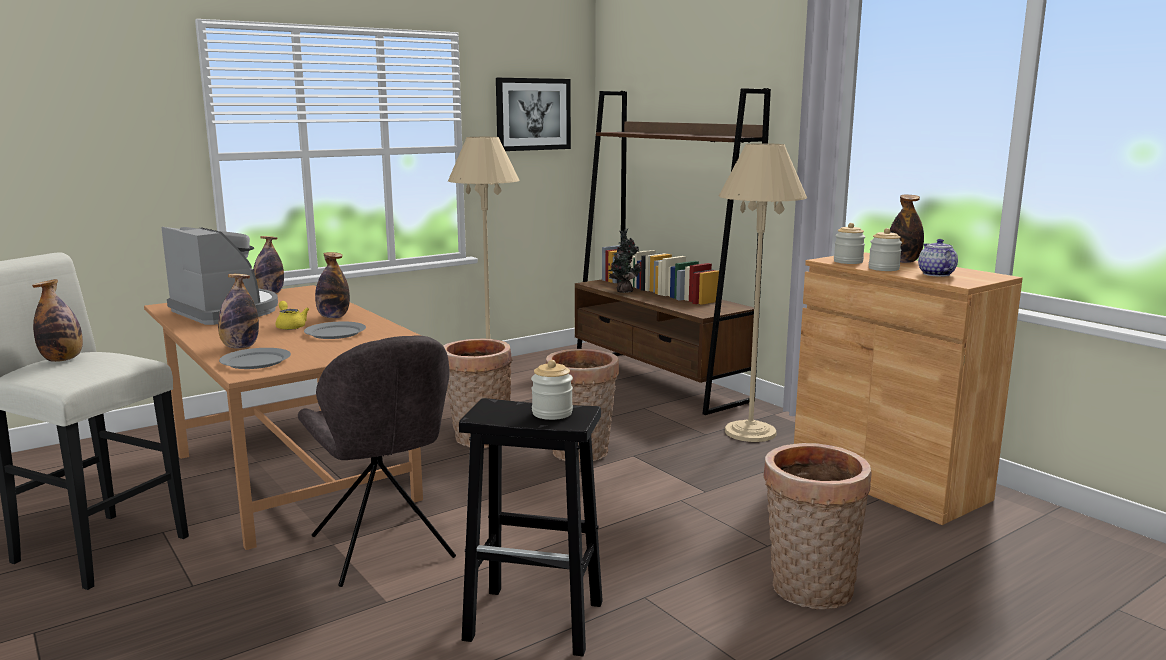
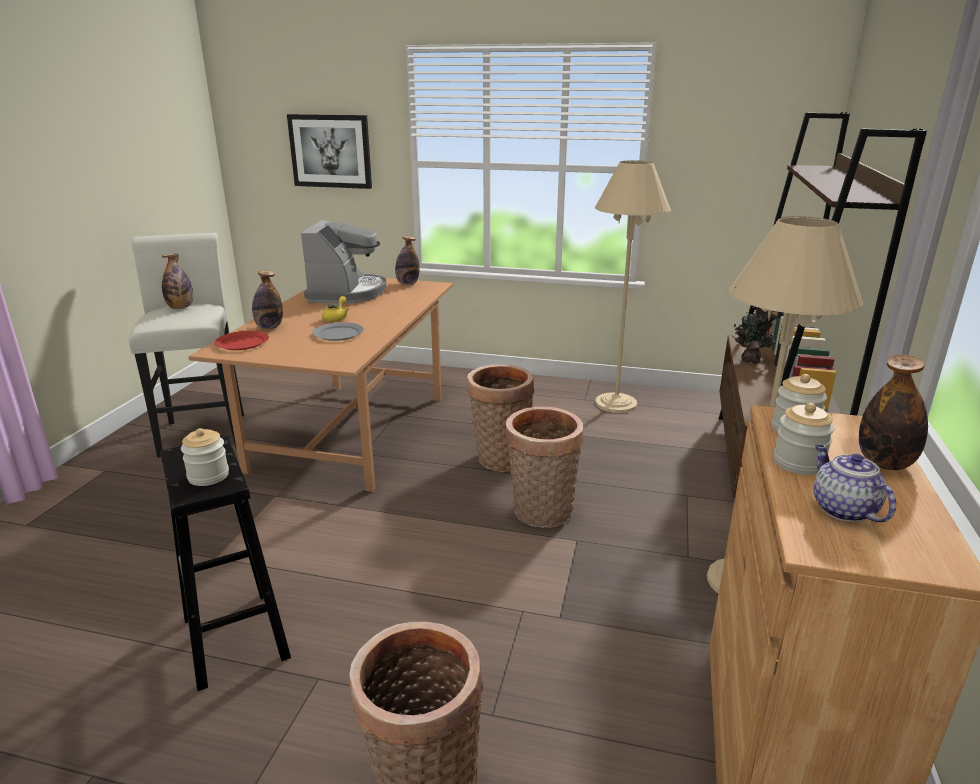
camera: 50 degrees right, 10 degrees up
(255, 361) = (242, 343): grey plate -> red plate
(333, 317) = (377, 318): bottle -> none
(383, 550) = (285, 517): grey chair -> none
(533, 114) = (743, 136): picture -> picture (330, 151)
(935, 274) = (842, 509): teapot -> teapot turned 60 degrees counterclockwise

